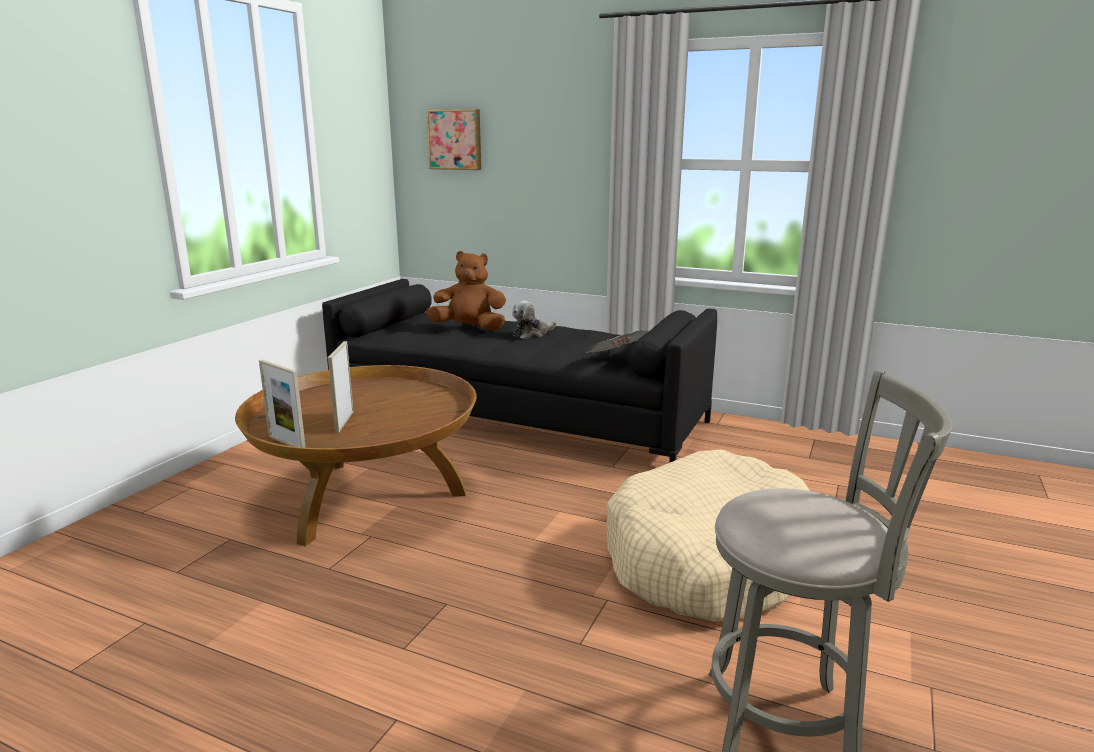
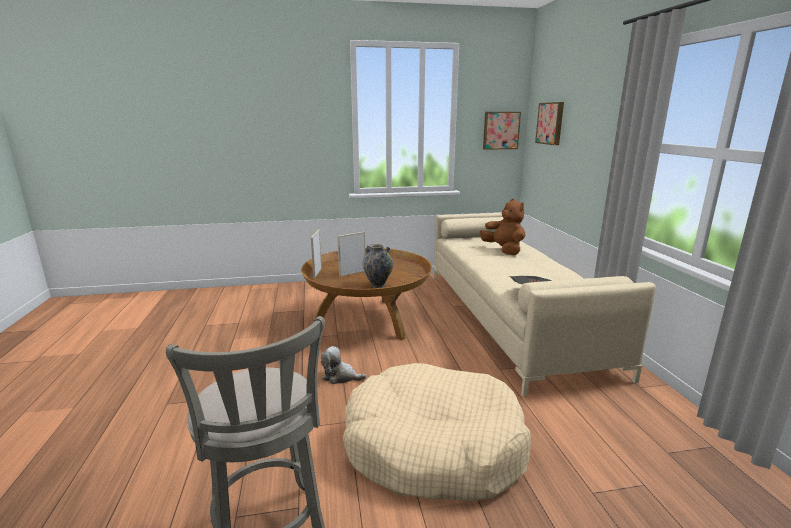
camera: 55 degrees right, 0 degrees up
(367, 152) = (500, 130): none -> picture
(422, 419) = (378, 285): none -> vase
(517, 416) = (510, 317): black sofa -> beige sofa
(532, 334) = (529, 264): plush toy -> plush toy (340, 377)

